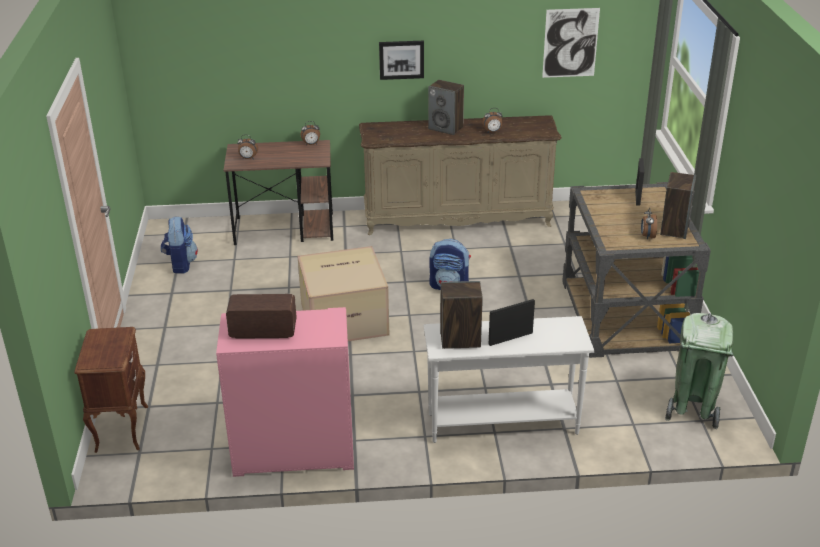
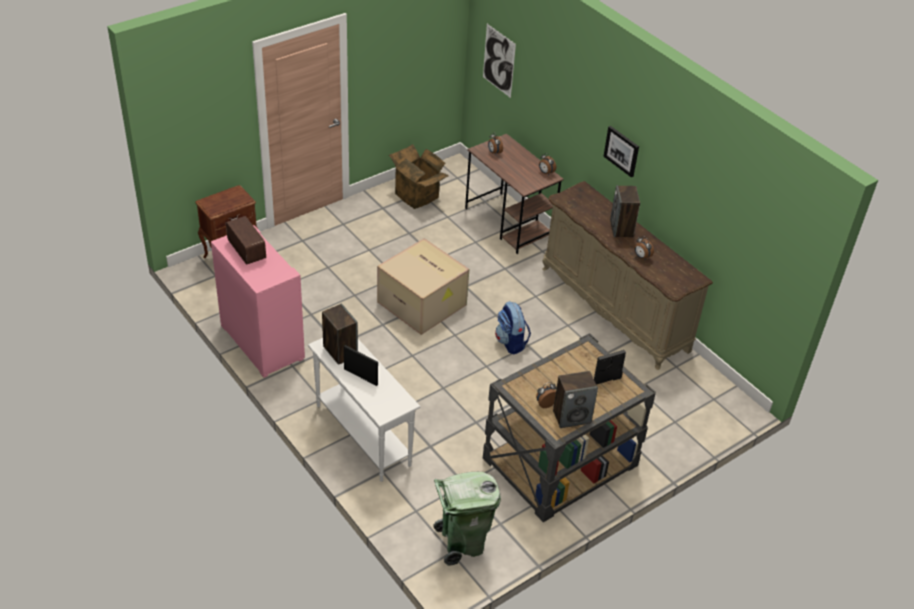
camera: 55 degrees right, 10 degrees up
(180, 264) = (419, 195): backpack -> cardboard box
(570, 43) = (742, 229): picture -> picture (499, 60)

